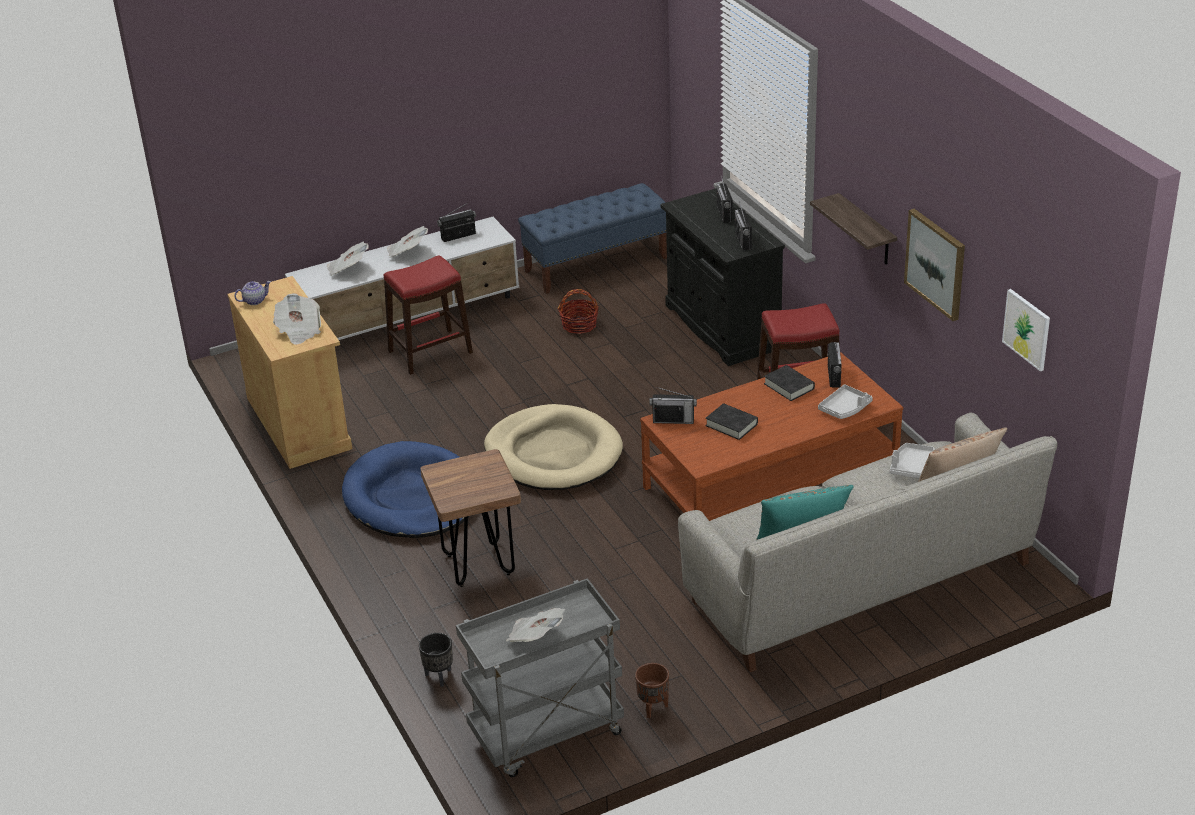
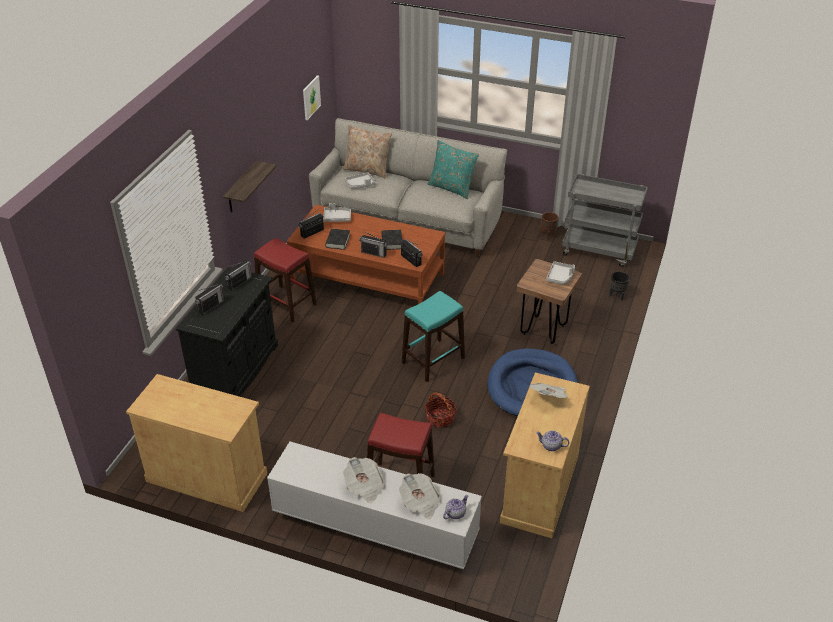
camera: 135 degrees left, 5 degrees up
(310, 279) = (455, 513): none -> teapot
(458, 236) = (314, 475): radio -> radio (374, 253)
(459, 490) = (560, 277): none -> grey tray
(536, 637) = (611, 192): newspaper -> none
(553, 454) = (433, 360): beige dog bed -> turquoise stool
(579, 325) = (295, 434): basket -> basket (440, 418)
(596, 264) = (207, 477): blue bench -> beige cabinet
(936, 263) = (274, 138): picture -> none

